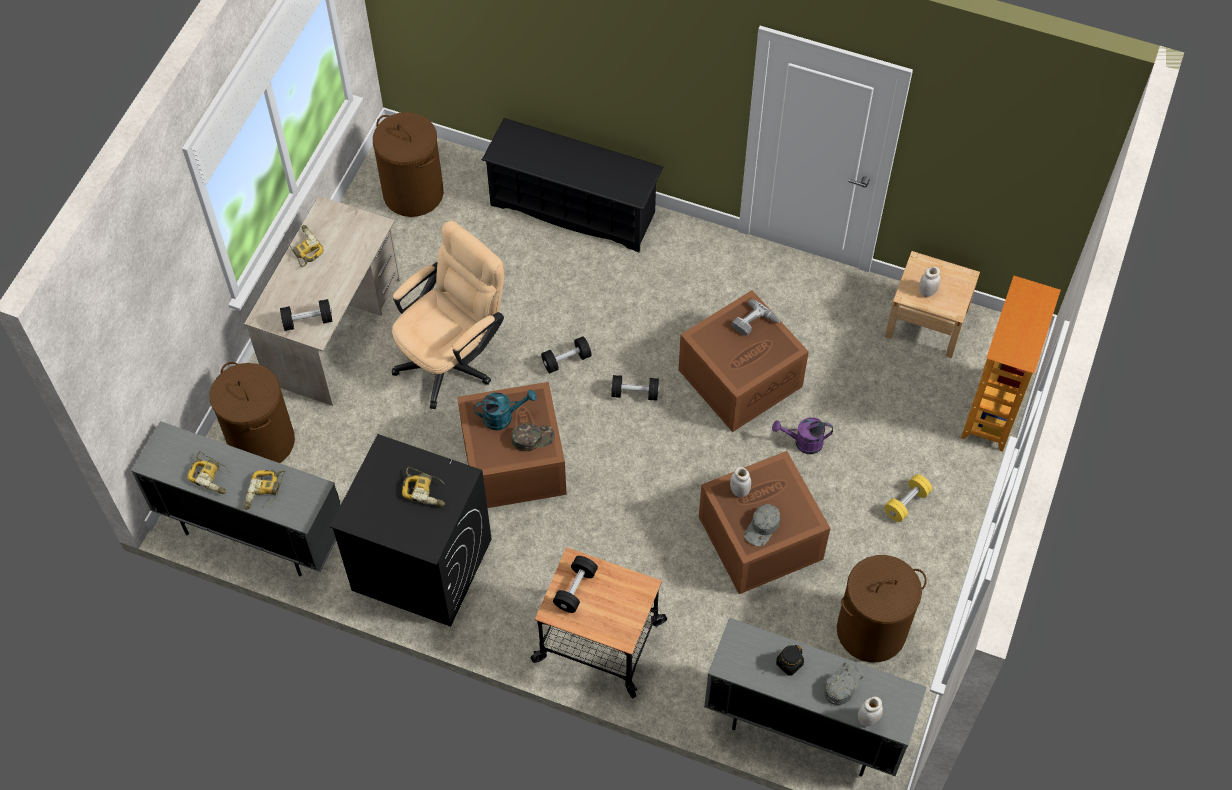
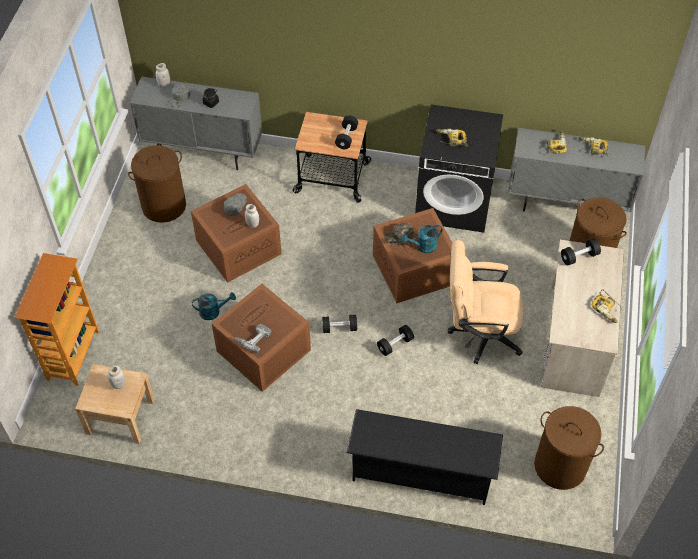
camera: 170 degrees right, 5 degrees down
(453, 358) = (479, 333): beige office chair -> beige office chair turned 60 degrees clockwise
(803, 442) = (213, 311): purple watering can -> turquoise watering can
(906, 503) = (140, 282): yellow dumbbell -> none

